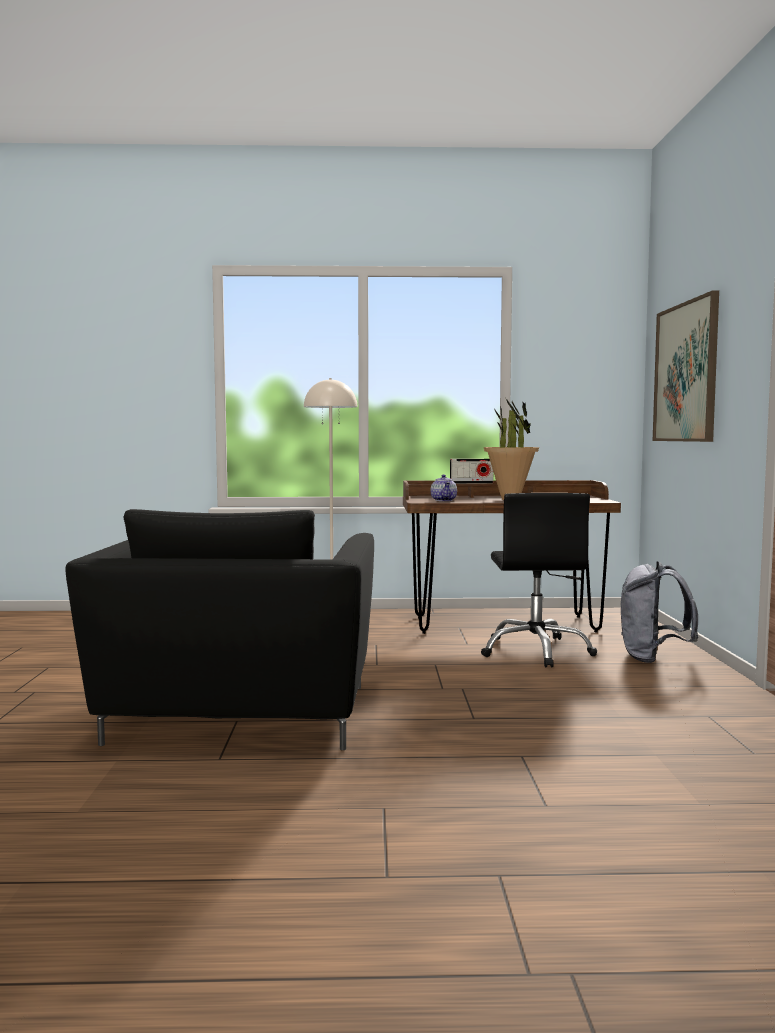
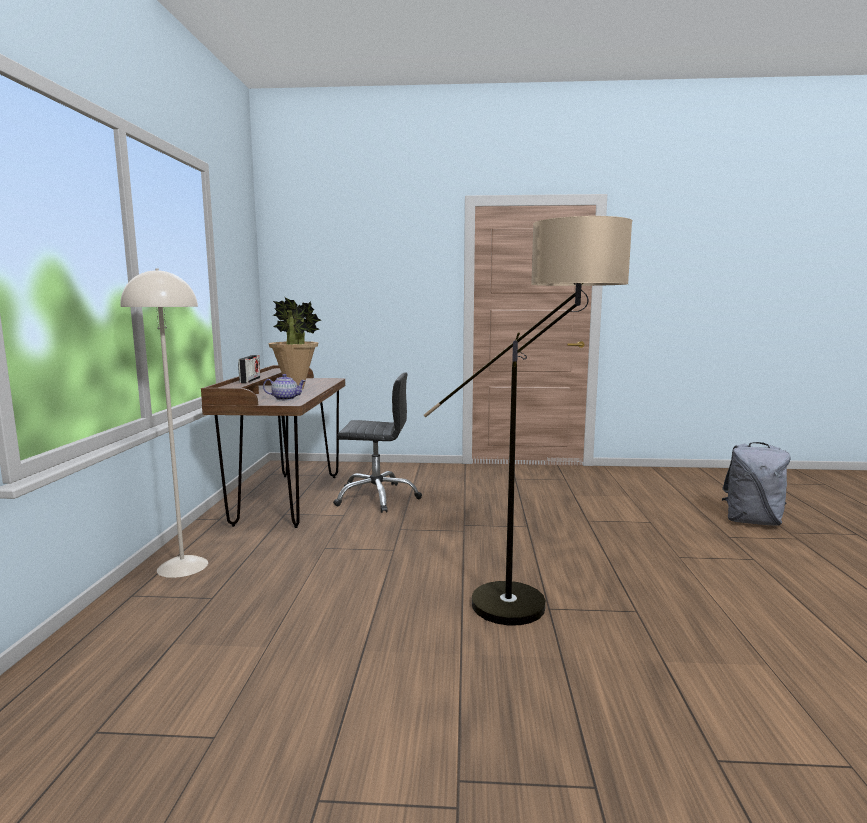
camera: 85 degrees left, 5 degrees up
(240, 716) = (538, 607): black armchair -> floor lamp
(653, 658) = (408, 474): grey backpack -> grey backpack (751, 521)
(686, 372) = (346, 282): picture -> none

